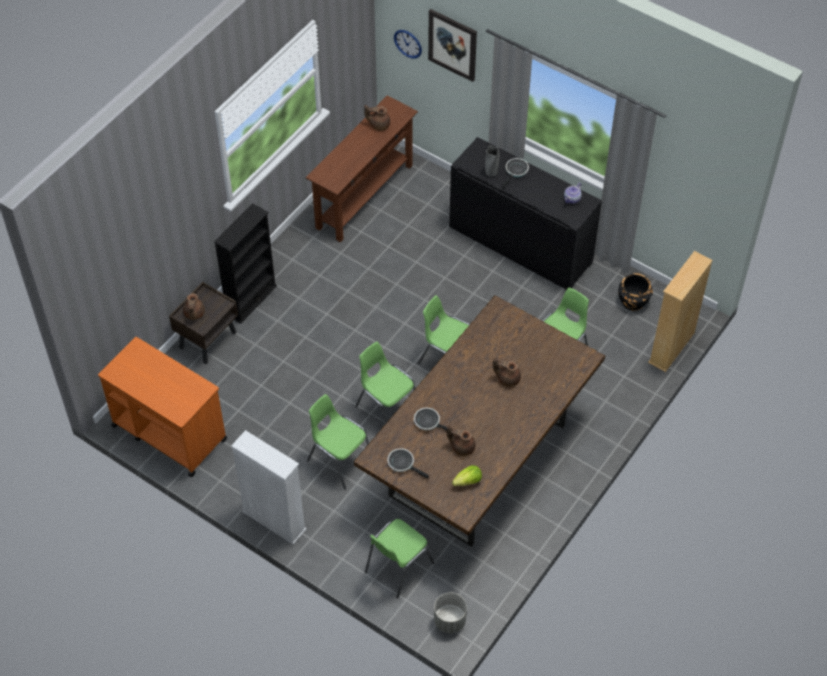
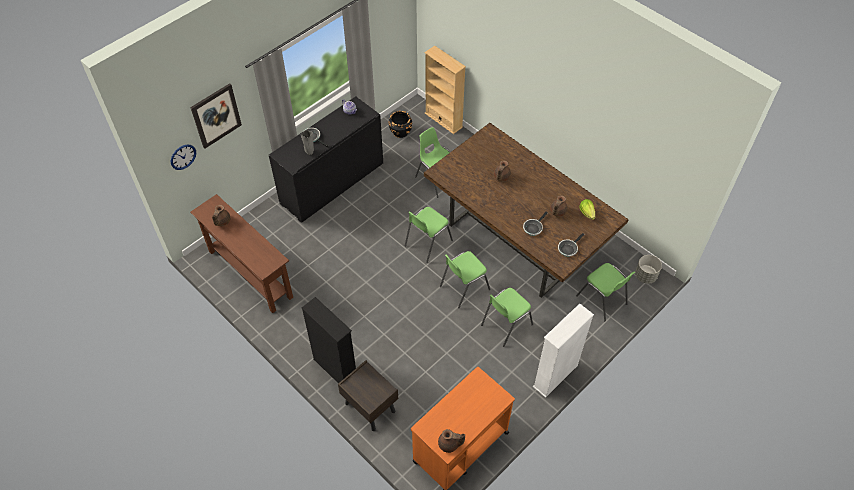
camera: 80 degrees left, 0 degrees up
(194, 314) = (371, 395): brown teapot -> brown teapot (449, 444)

